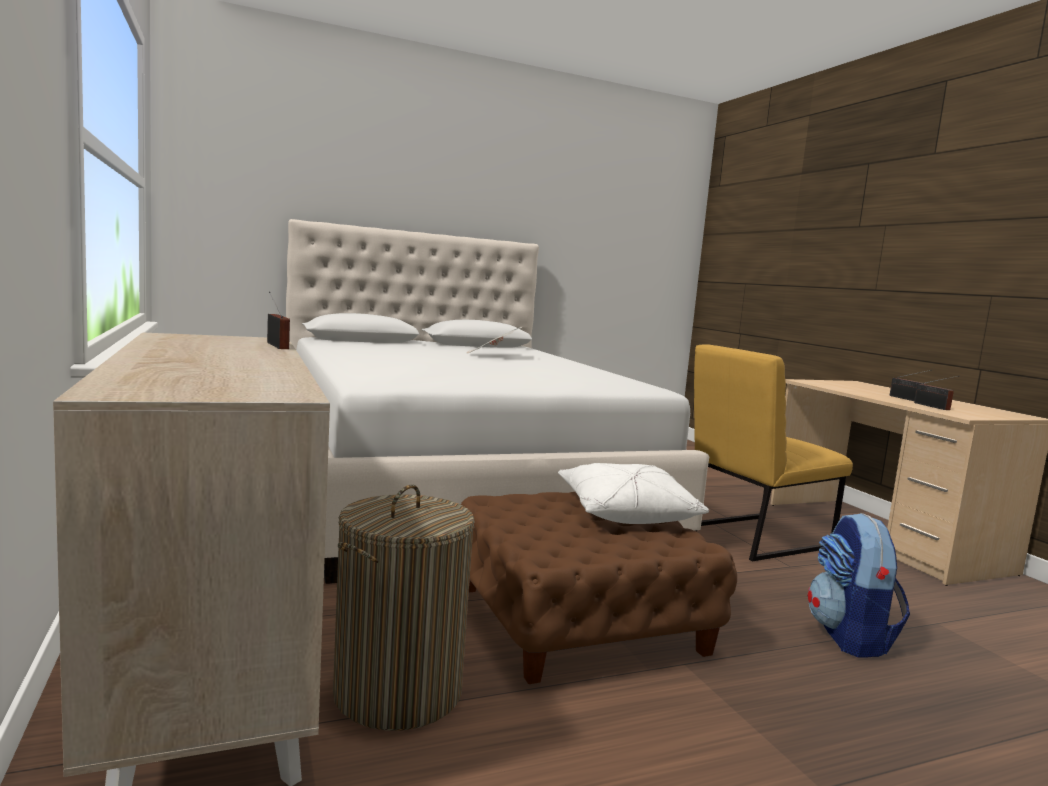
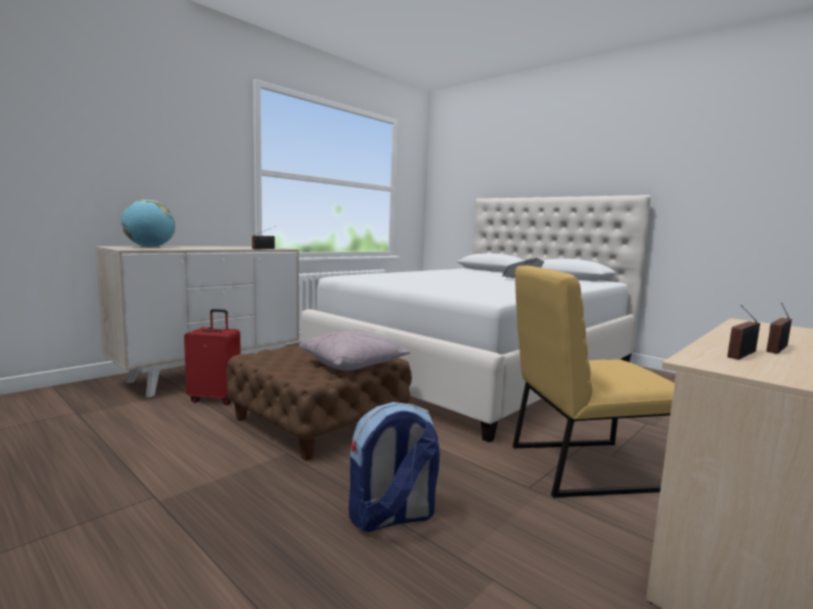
camera: 65 degrees right, 0 degrees up
(188, 378) = (150, 247): none -> globe
(398, 692) = (216, 398): laundry basket -> red suitcase
(625, 513) = (353, 364): white pillow -> purple pillow
(753, 537) = (581, 466): yellow chair -> yellow chair turned 45 degrees counterclockwise

